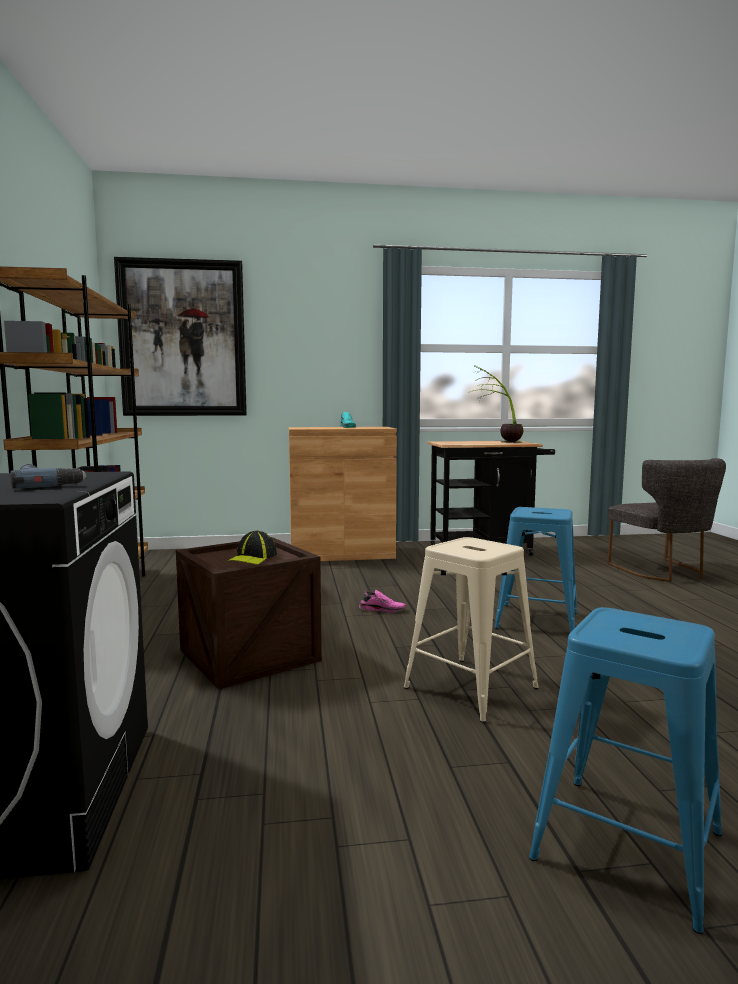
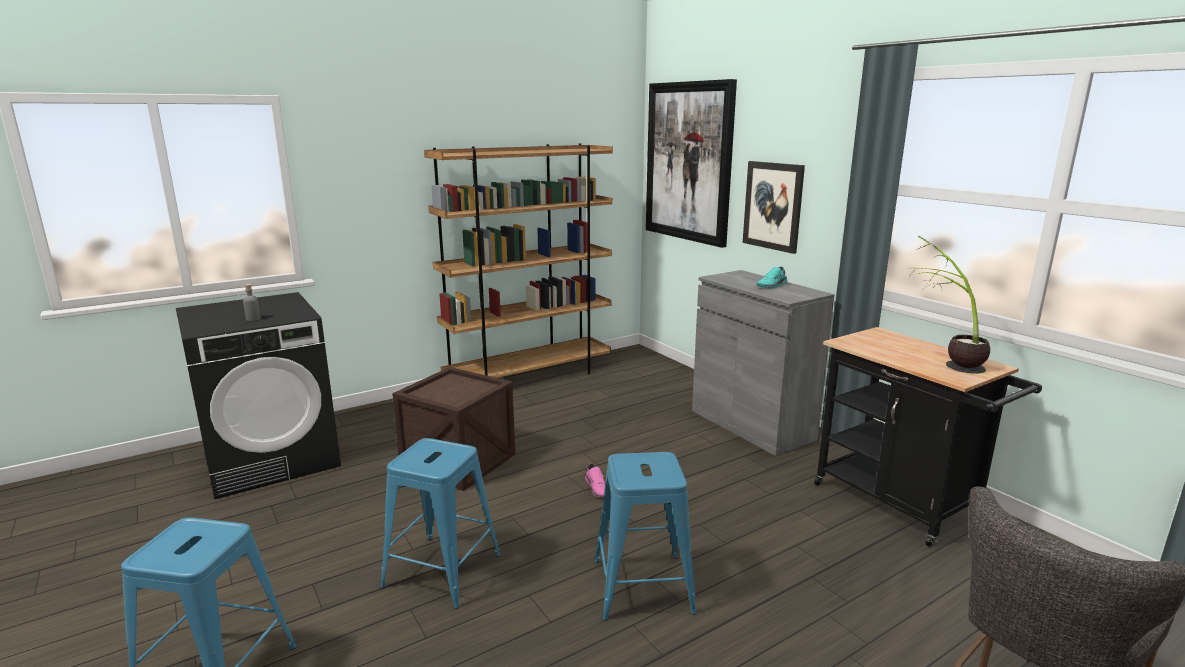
camera: 65 degrees right, 10 degrees up
(46, 484) = (253, 319): power drill -> grey bottle
(252, 557) = (454, 392): cap -> none
(299, 371) = (773, 206): none -> picture
(341, 554) = (751, 425): brown cabinet -> grey cabinet
(471, 688) = (442, 571): beige stool -> blue stool

